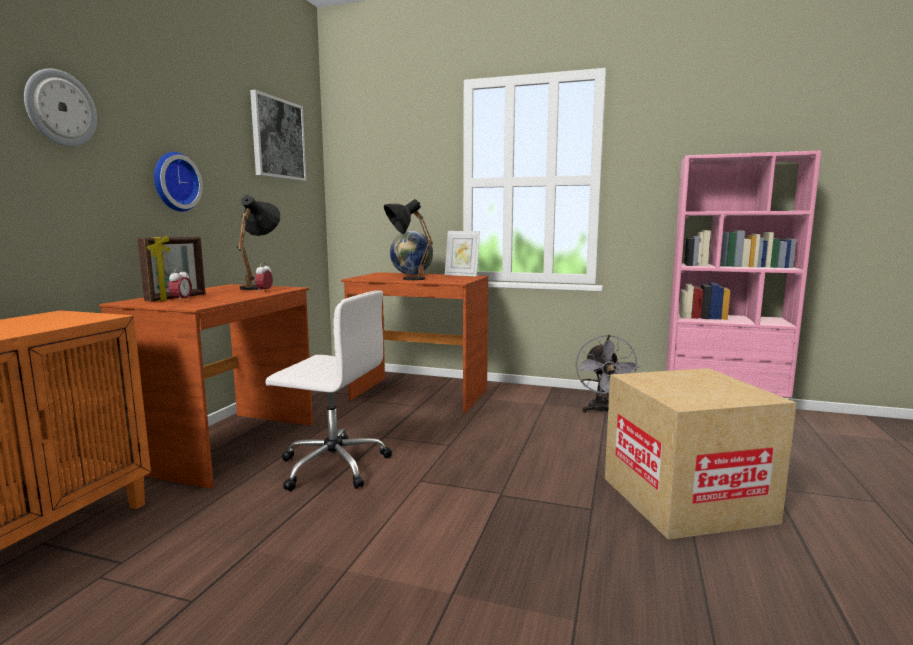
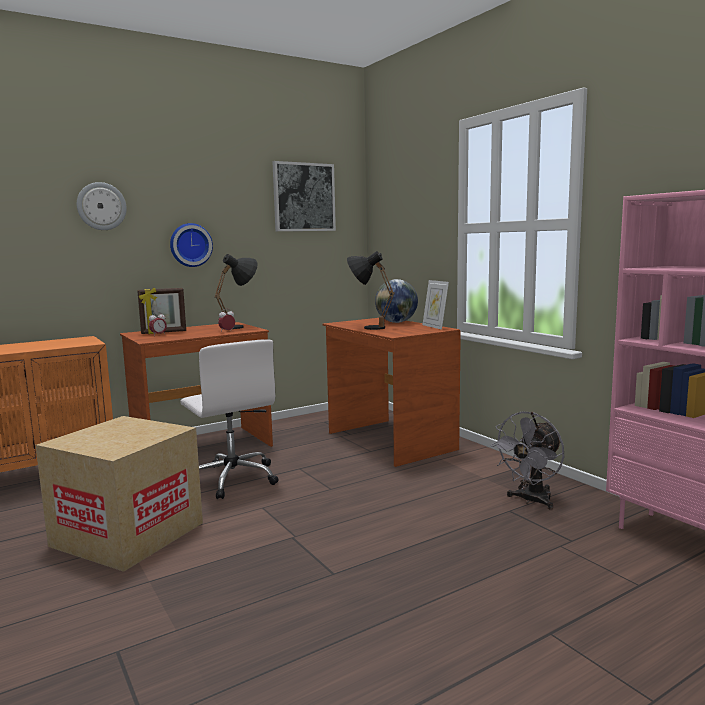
camera: 40 degrees right, 0 degrees up
(686, 499) = (429, 601): cardboard box -> cardboard box (128, 534)

